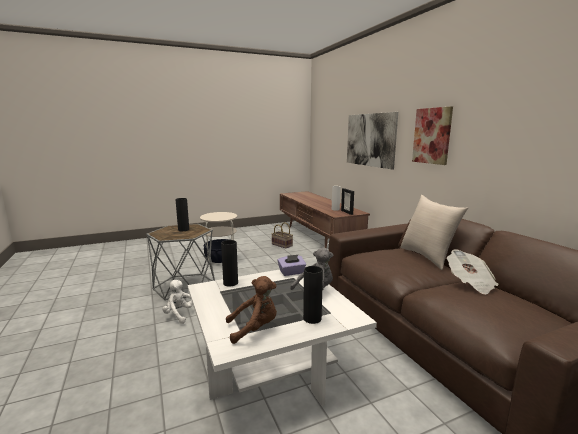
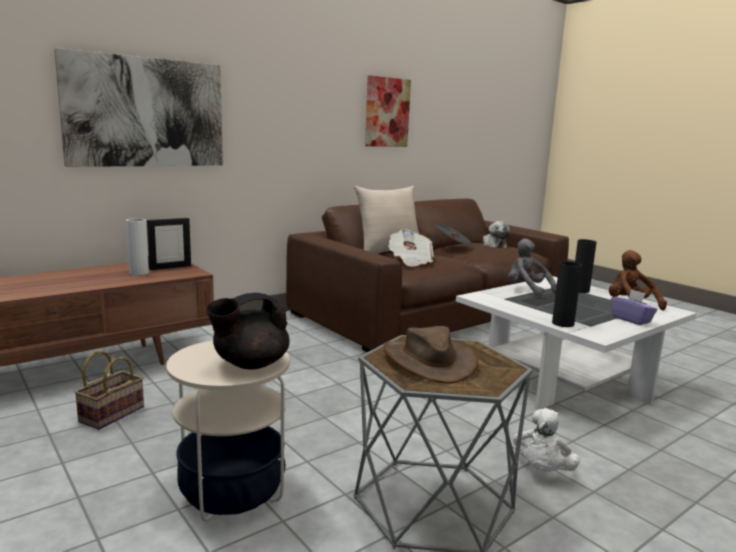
camera: 105 degrees left, 0 degrees up
(183, 229) = (429, 360): black vase -> brown hat
(212, 217) = (250, 364): none -> black teapot
(292, 272) = (490, 299): purple tissue box -> purple tissue box (631, 320)
(384, 256) = (410, 261): none -> newspaper
(432, 136) = (288, 110): picture -> picture (387, 112)
(512, 311) = (493, 245): none -> plush toy

